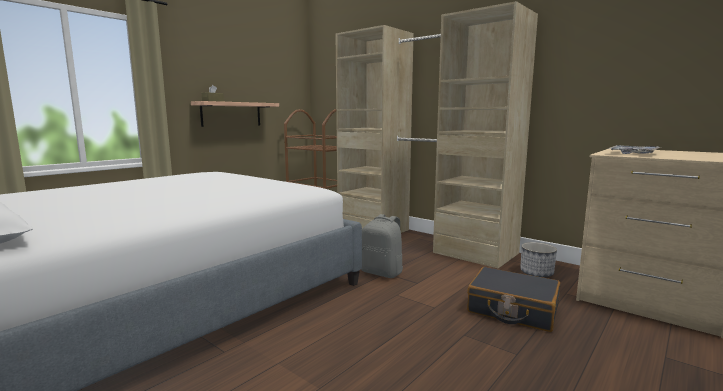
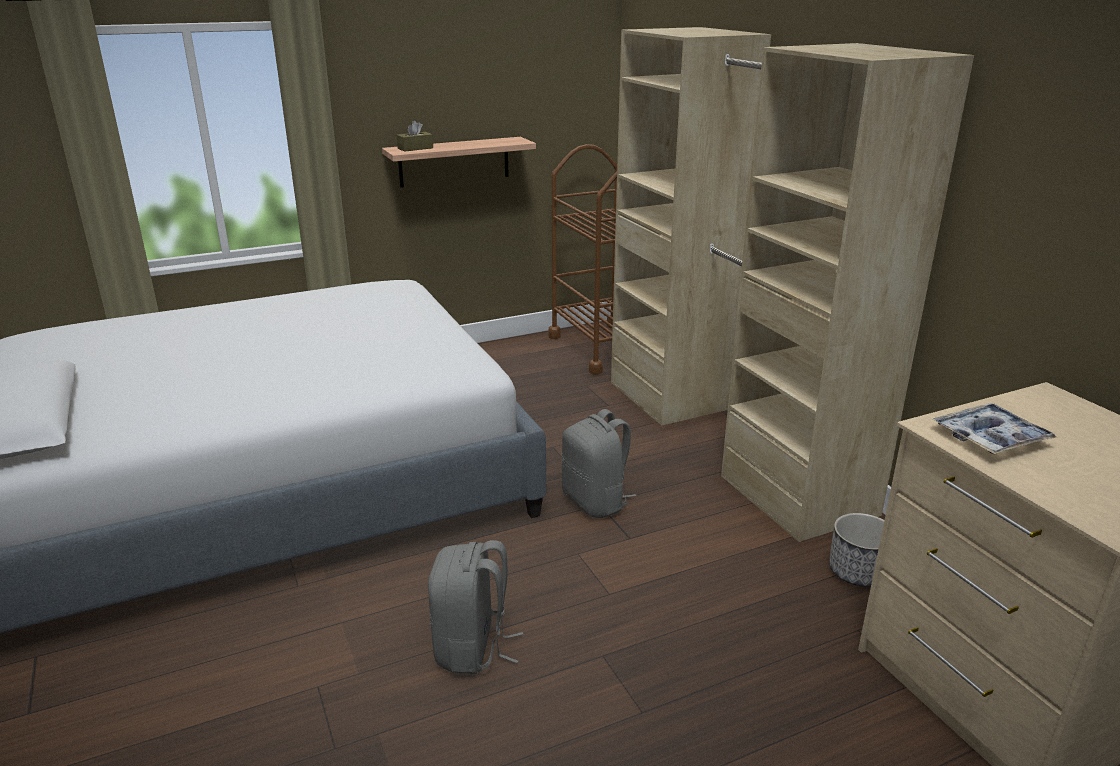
camera: 25 degrees right, 15 degrees up
(384, 352) = (472, 648): none -> grey backpack
(512, 310) = (724, 635): black suitcase -> none

